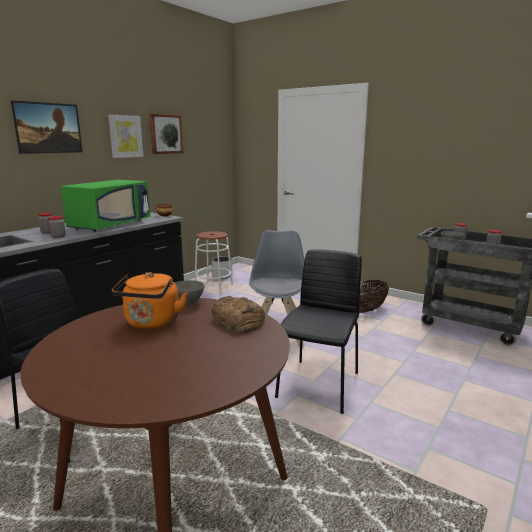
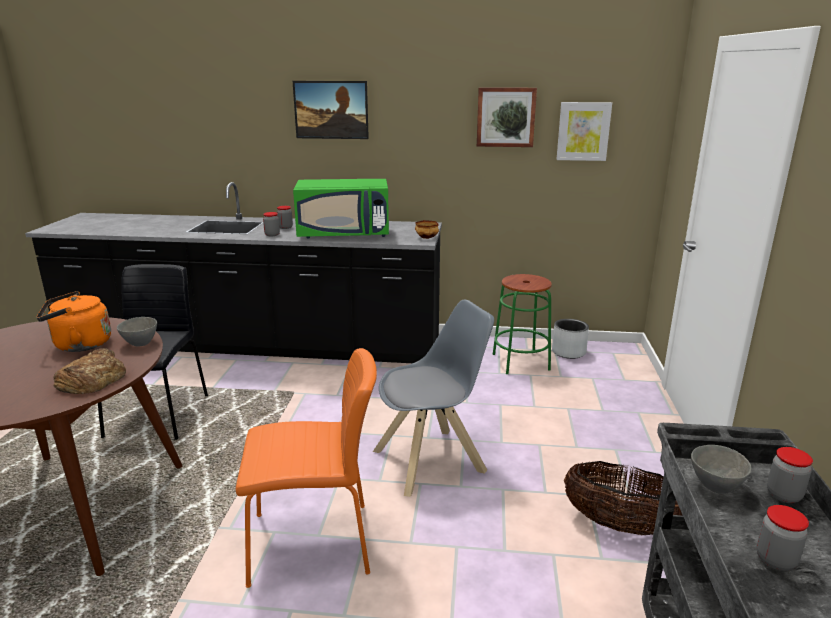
camera: 60 degrees right, 5 degrees up
(125, 136) = (434, 120): picture -> picture (583, 131)
(214, 287) = (520, 362): white stool -> green stool
(319, 383) = (316, 542): black chair -> orange chair

